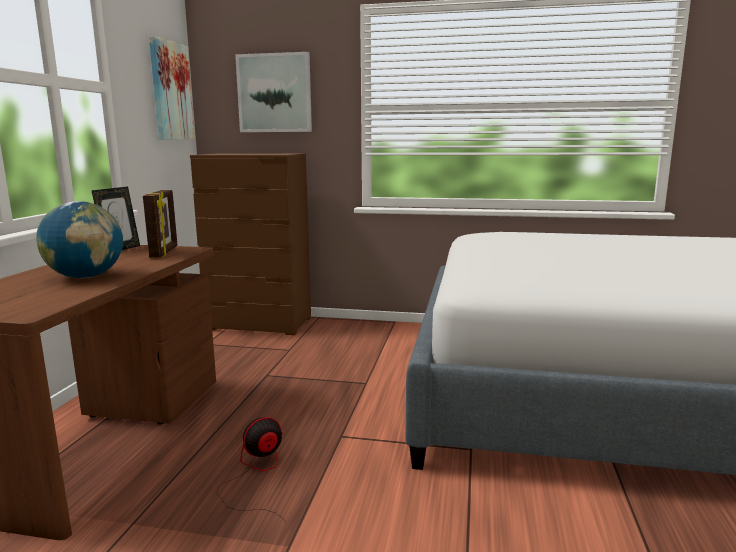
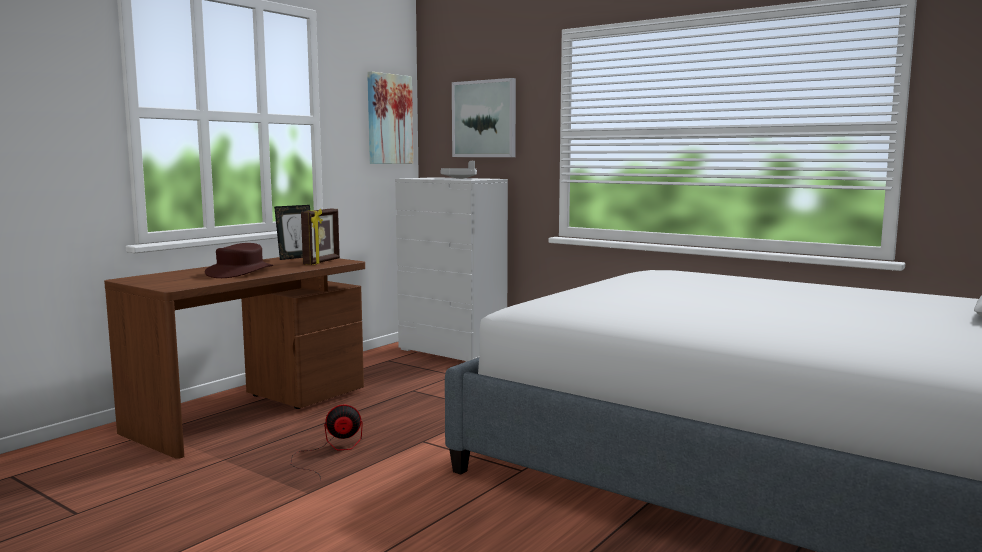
camera: 25 degrees right, 5 degrees down
(86, 277) = (240, 272): globe -> brown hat
(260, 153) = (460, 178): none -> grey tray
(260, 324) = (453, 351): brown dresser -> white dresser

